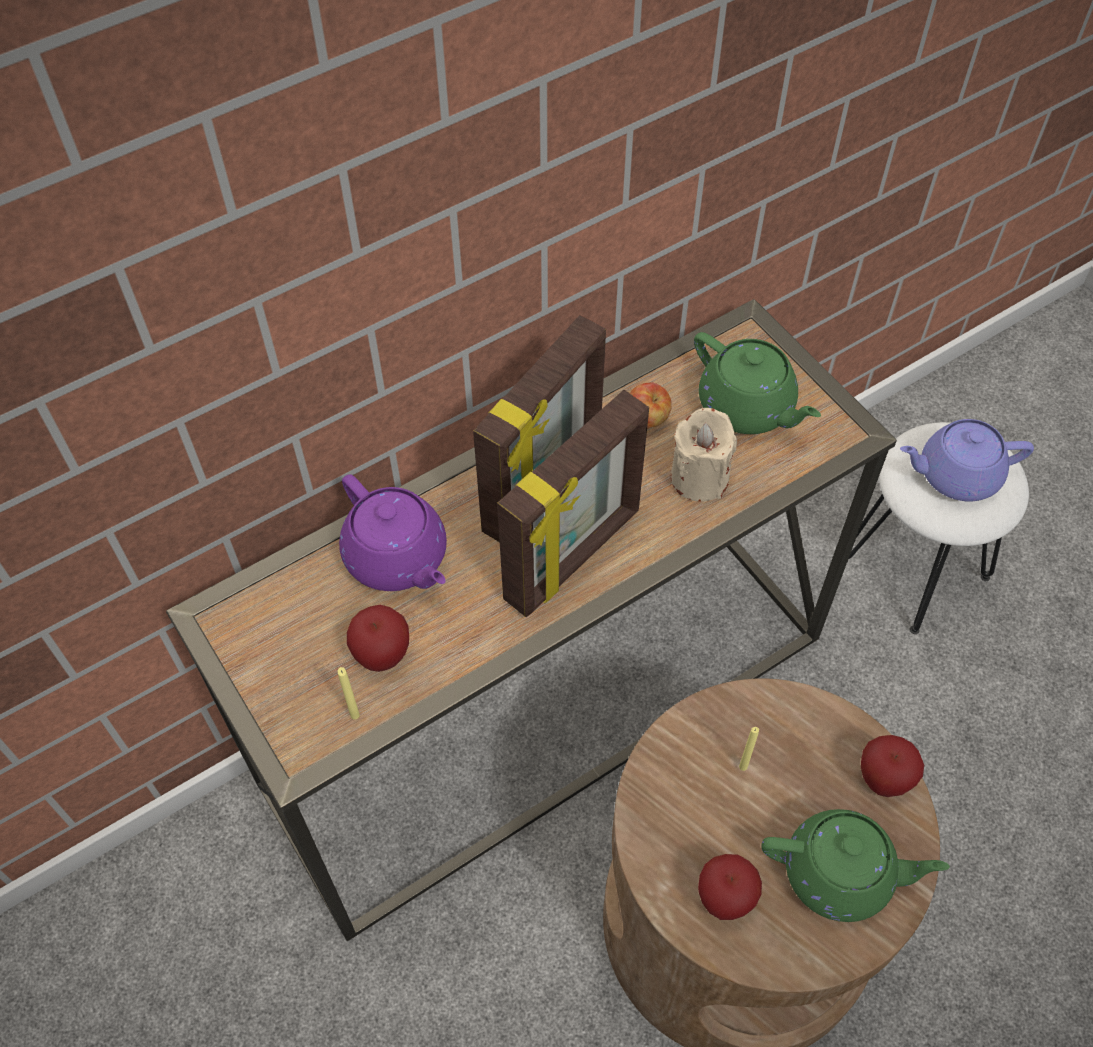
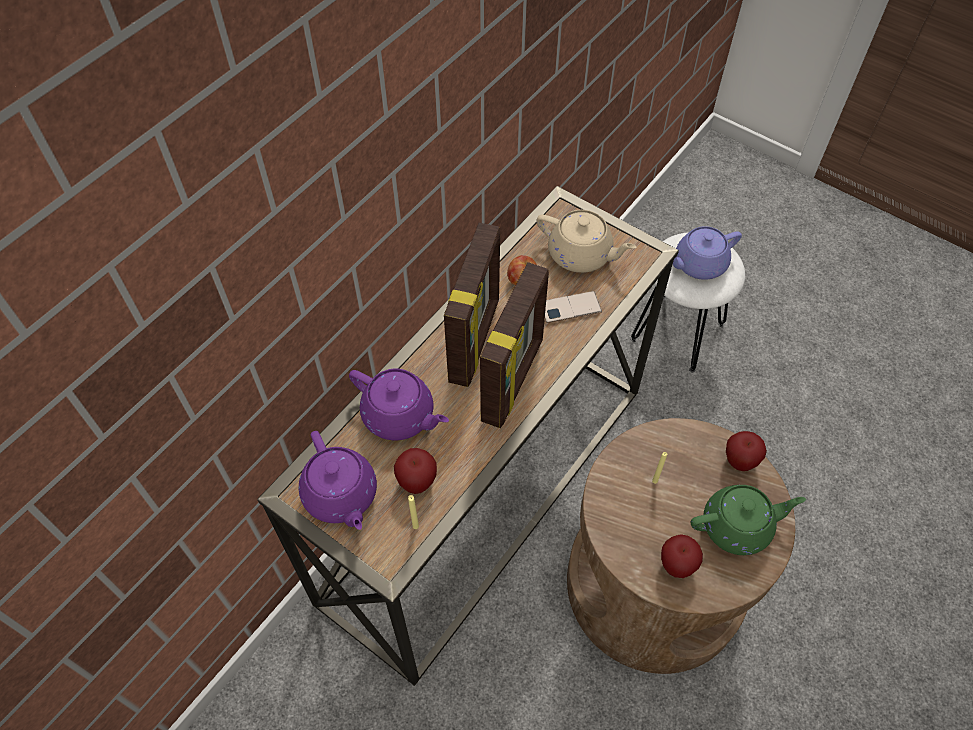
camera: 20 degrees left, 0 degrees up
(274, 641) = (341, 495): none -> purple teapot
(699, 477) = (570, 307): beige candle -> phone
(747, 407) = (581, 255): green teapot -> beige teapot

